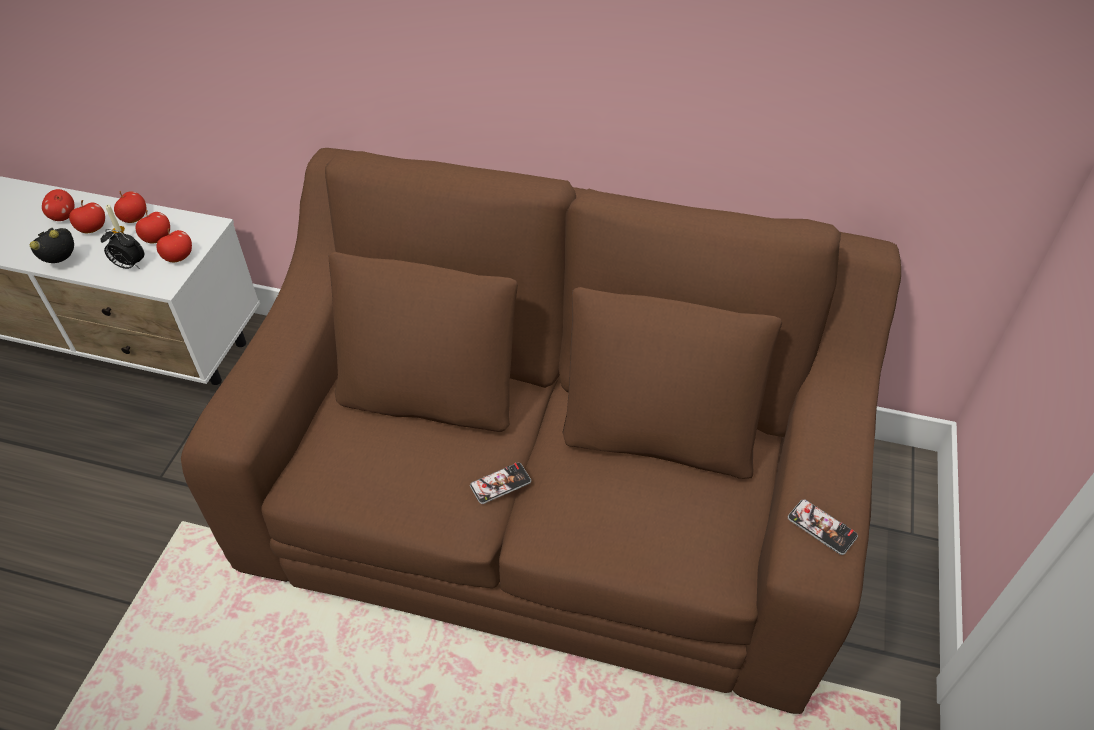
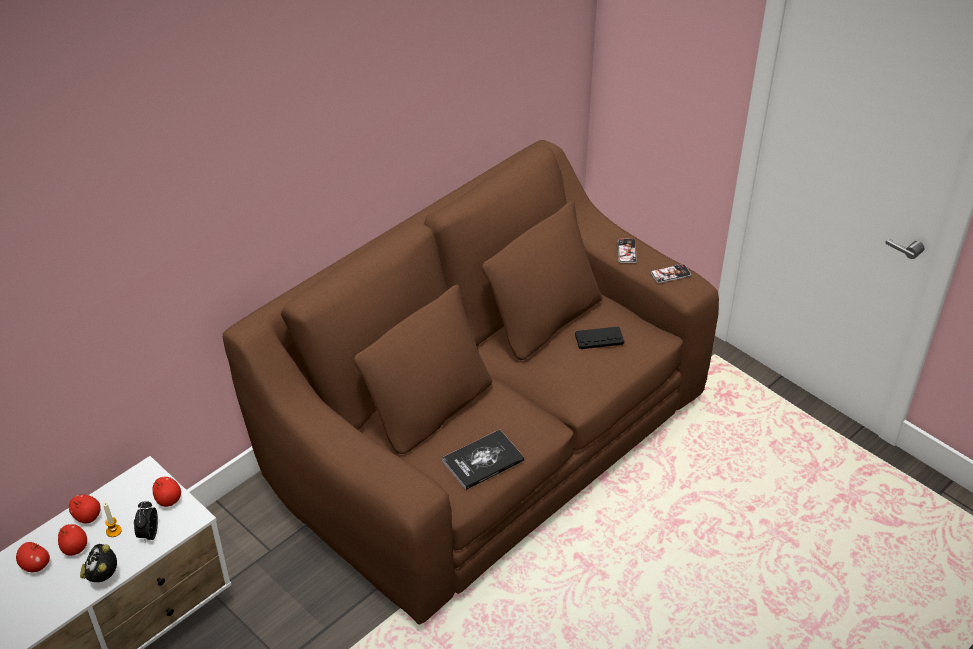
camera: 60 degrees left, 5 degrees down
(129, 265) = (149, 534): alarm clock -> alarm clock turned 135 degrees clockwise
(158, 239) = (131, 508): apple -> none
(366, 483) = (483, 461): none -> book
(500, 483) = (528, 401): phone -> phone (627, 251)
(658, 507) = (599, 339): none -> black game controller

